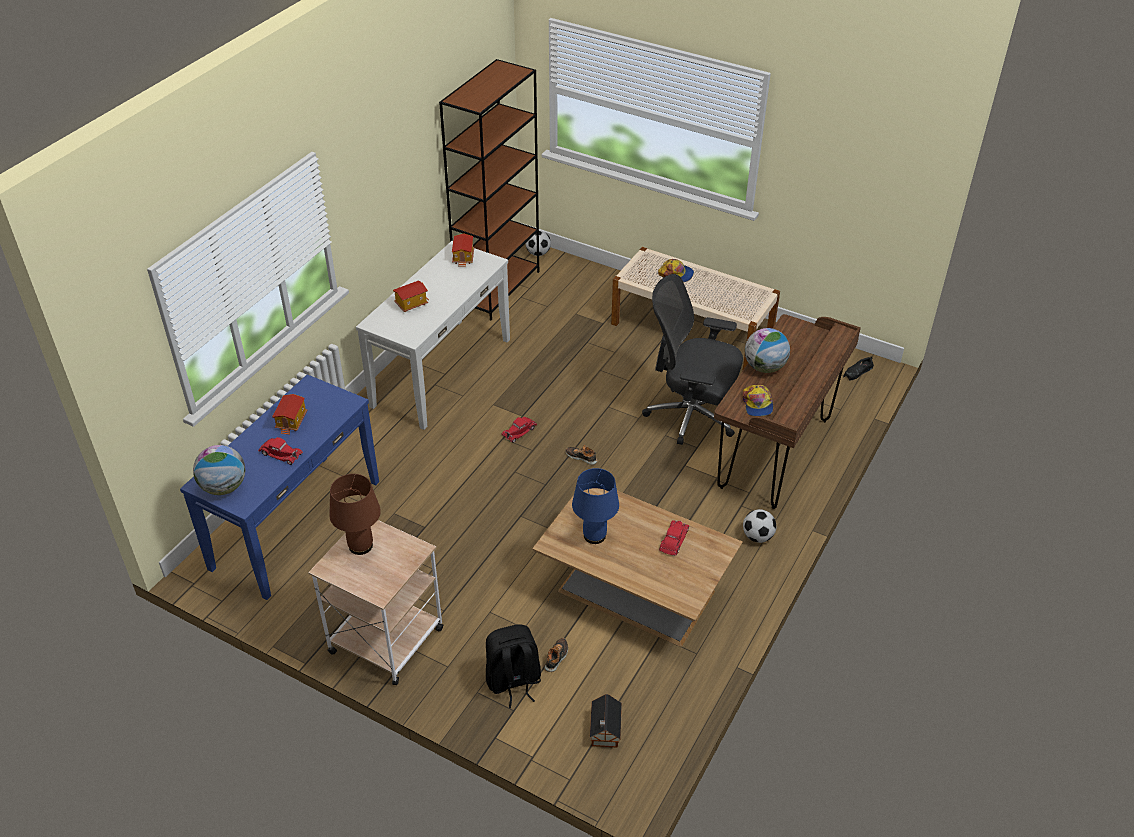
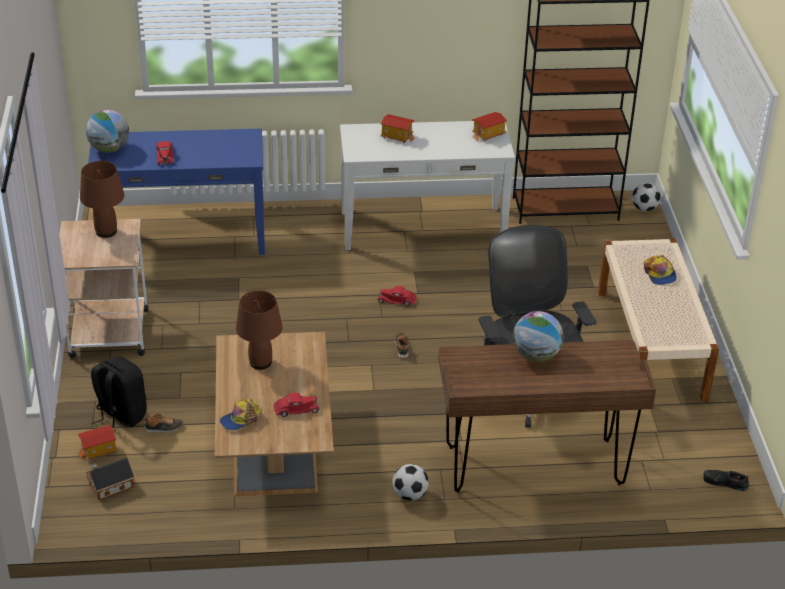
camera: 55 degrees right, 5 degrees down
(292, 421) = (203, 145): toy house -> toy house (99, 451)
(595, 536) = (260, 363): blue table lamp -> brown table lamp
(757, 404) = (477, 369): cap -> cap (241, 419)

